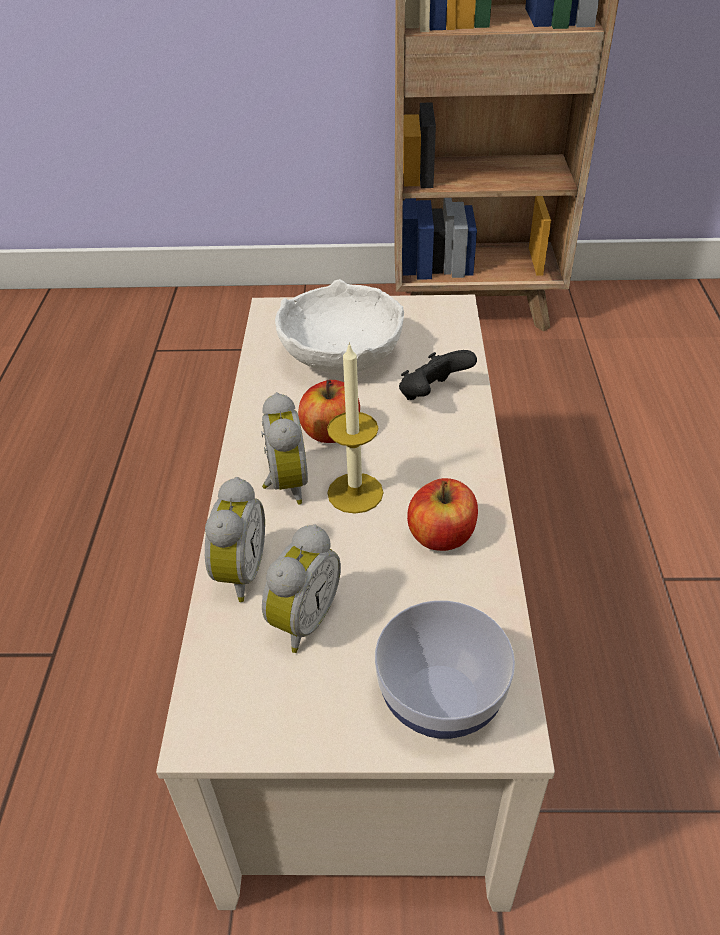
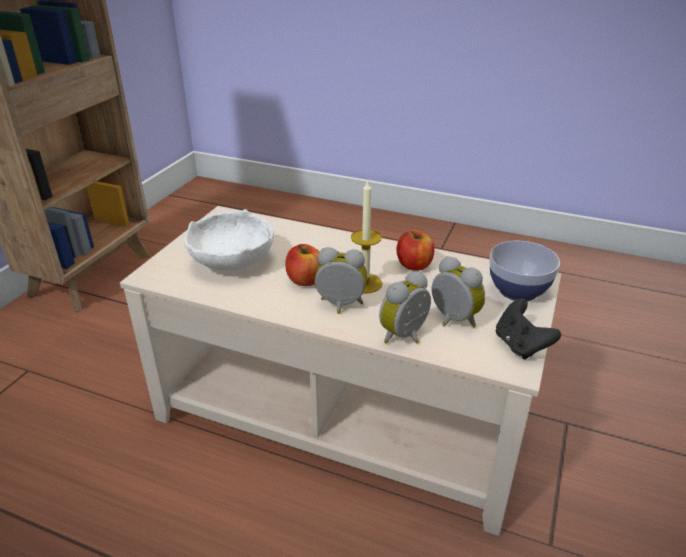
camera: 70 degrees left, 10 degrees down
(237, 573) = (406, 337): alarm clock -> alarm clock turned 75 degrees counterclockwise
(432, 395) = (300, 240): black game controller -> black game controller (520, 345)

